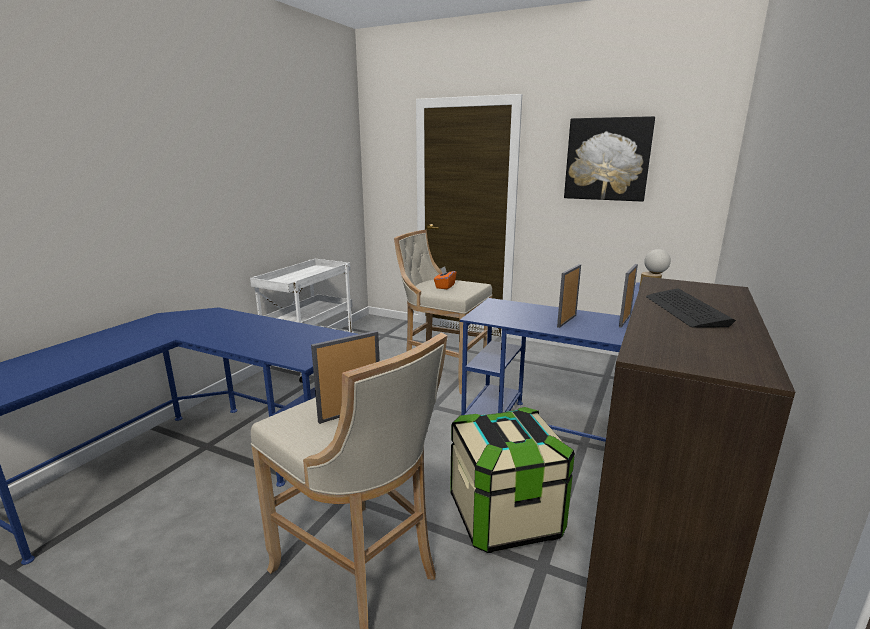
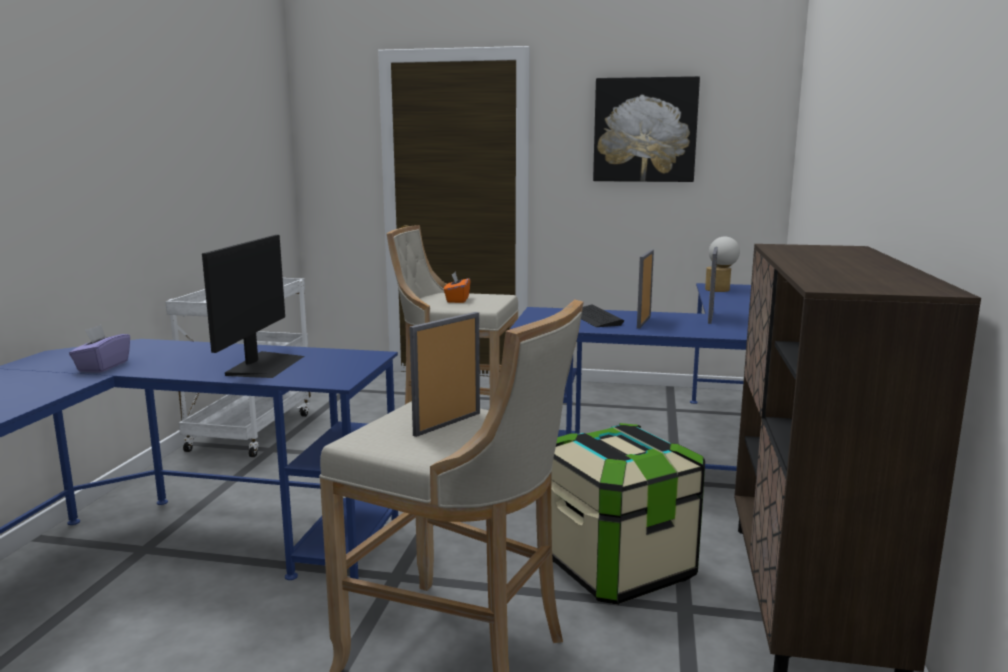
camera: 15 degrees left, 5 degrees down
(176, 331) = (102, 366): none -> purple tissue box
(270, 339) = (264, 365): none -> monitor
(685, 310) = (828, 261): keyboard -> keyboard (595, 318)

